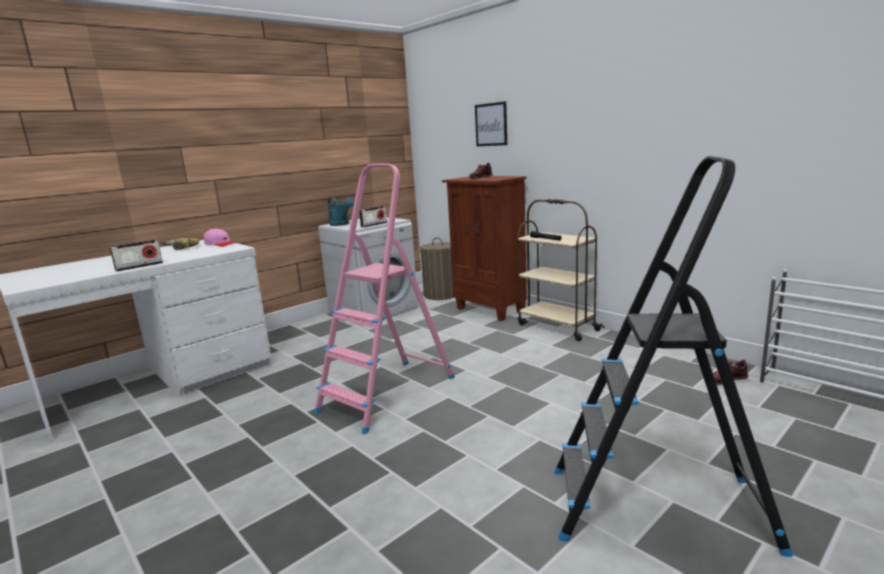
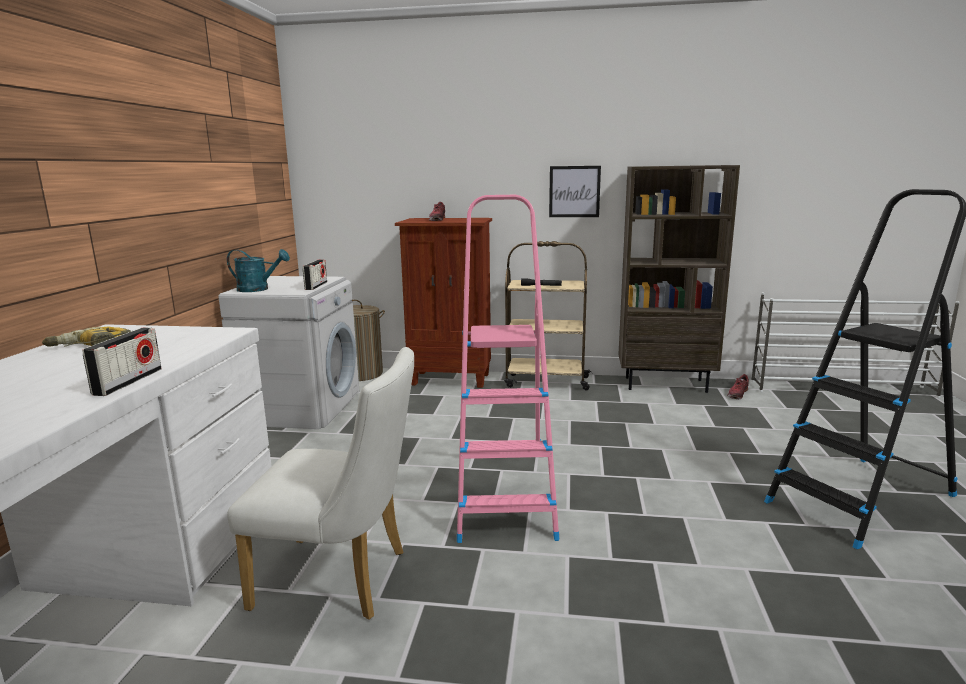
camera: 40 degrees left, 0 degrees up
(220, 244) = (164, 331): pink cap -> none
(239, 409) = (342, 579): none -> white chair
(491, 124) = (435, 156): picture -> picture (574, 191)
(664, 353) = (666, 384): none -> brown bookcase

